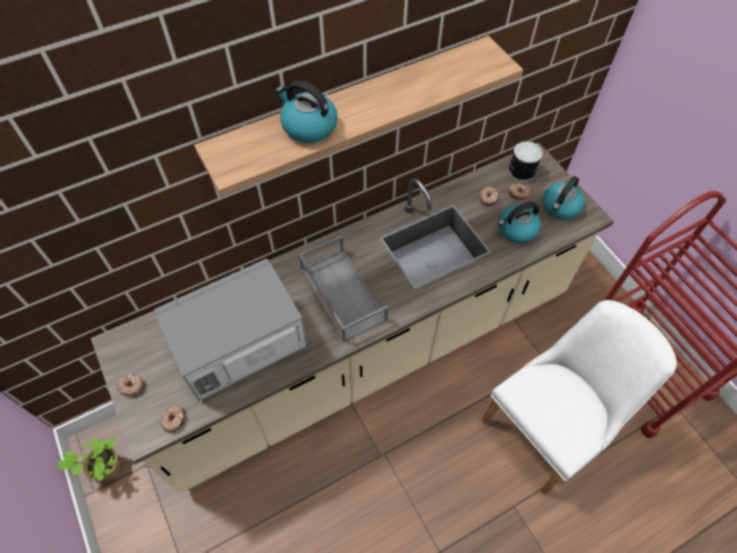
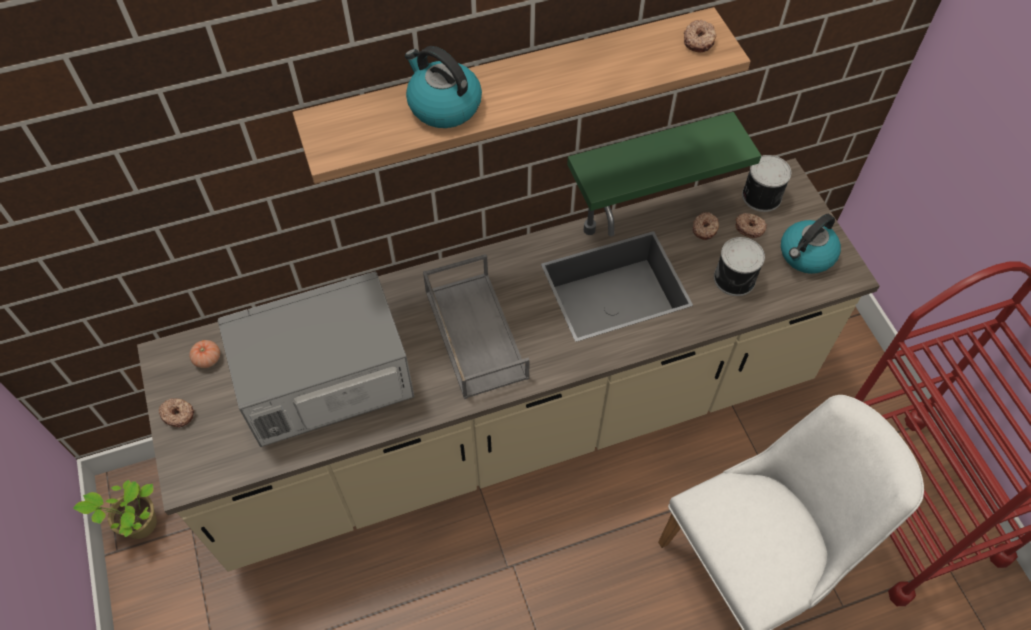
camera: 10 degrees right, 0 degrees up
(147, 341) = (207, 359): none -> tomato
(174, 419) = (225, 466): donut -> donut (699, 41)
(444, 151) = (647, 156): none -> green shelf
(516, 230) = (735, 279): kettle -> can

